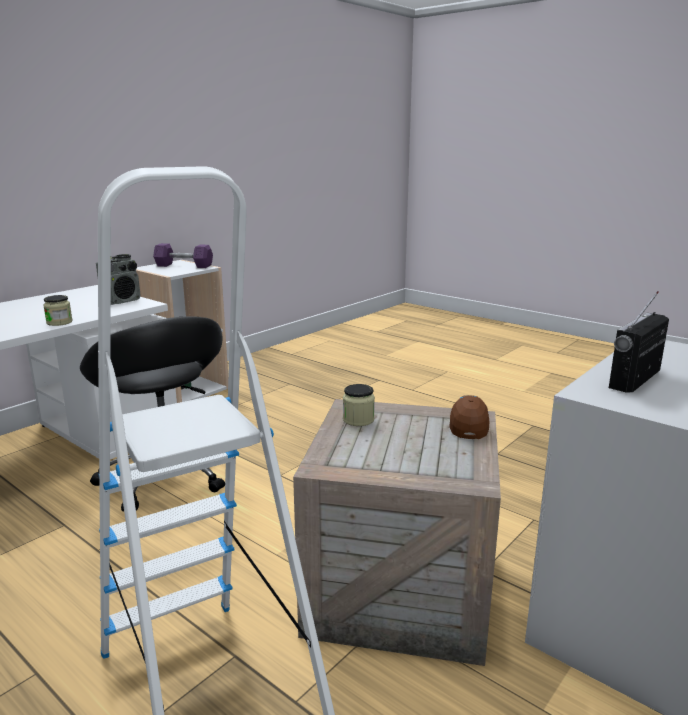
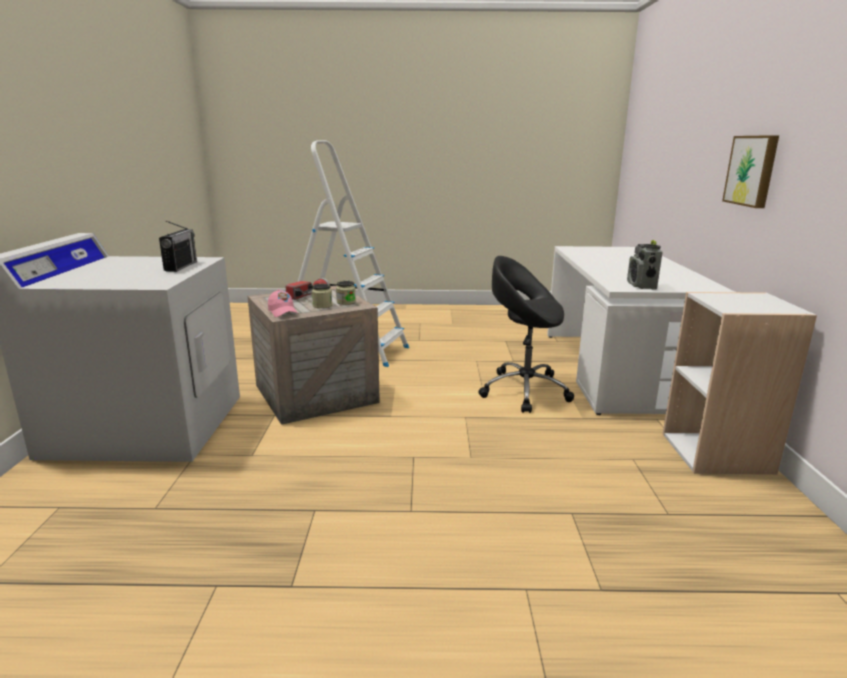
camera: 140 degrees right, 0 degrees up
(50, 174) = (752, 170): none -> picture
(59, 322) = (596, 270): jar -> jar (322, 305)
(184, 266) = (754, 306): purple dumbbell -> none
(392, 455) = (308, 296): none -> flashlight
(468, 425) = (283, 312): brown cap -> pink cap

